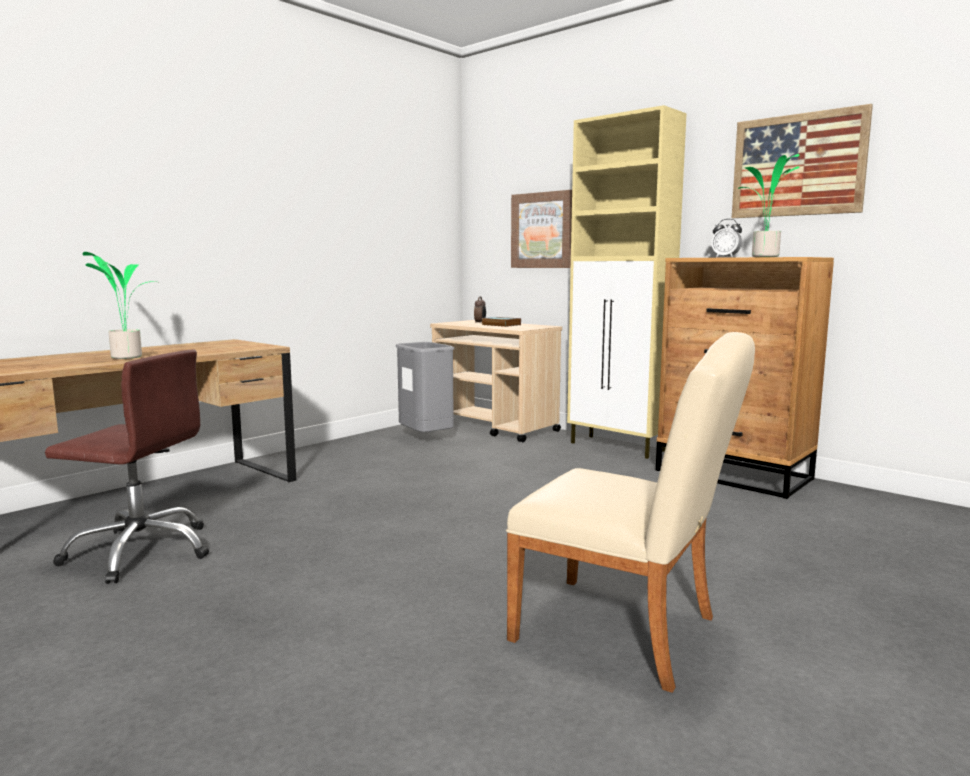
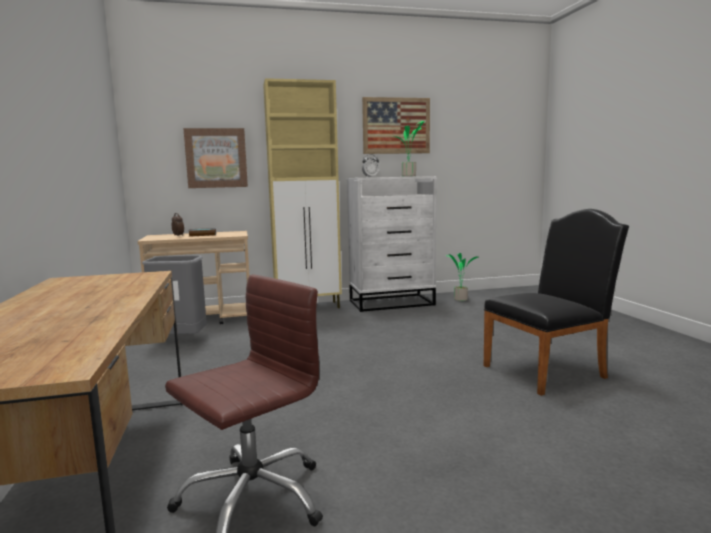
camera: 55 degrees left, 0 degrees up
(125, 357) = (88, 309): potted plant -> potted plant (459, 299)
(627, 632) = (549, 370): beige chair -> black chair
(734, 475) = (392, 303): brown dresser -> white dresser

